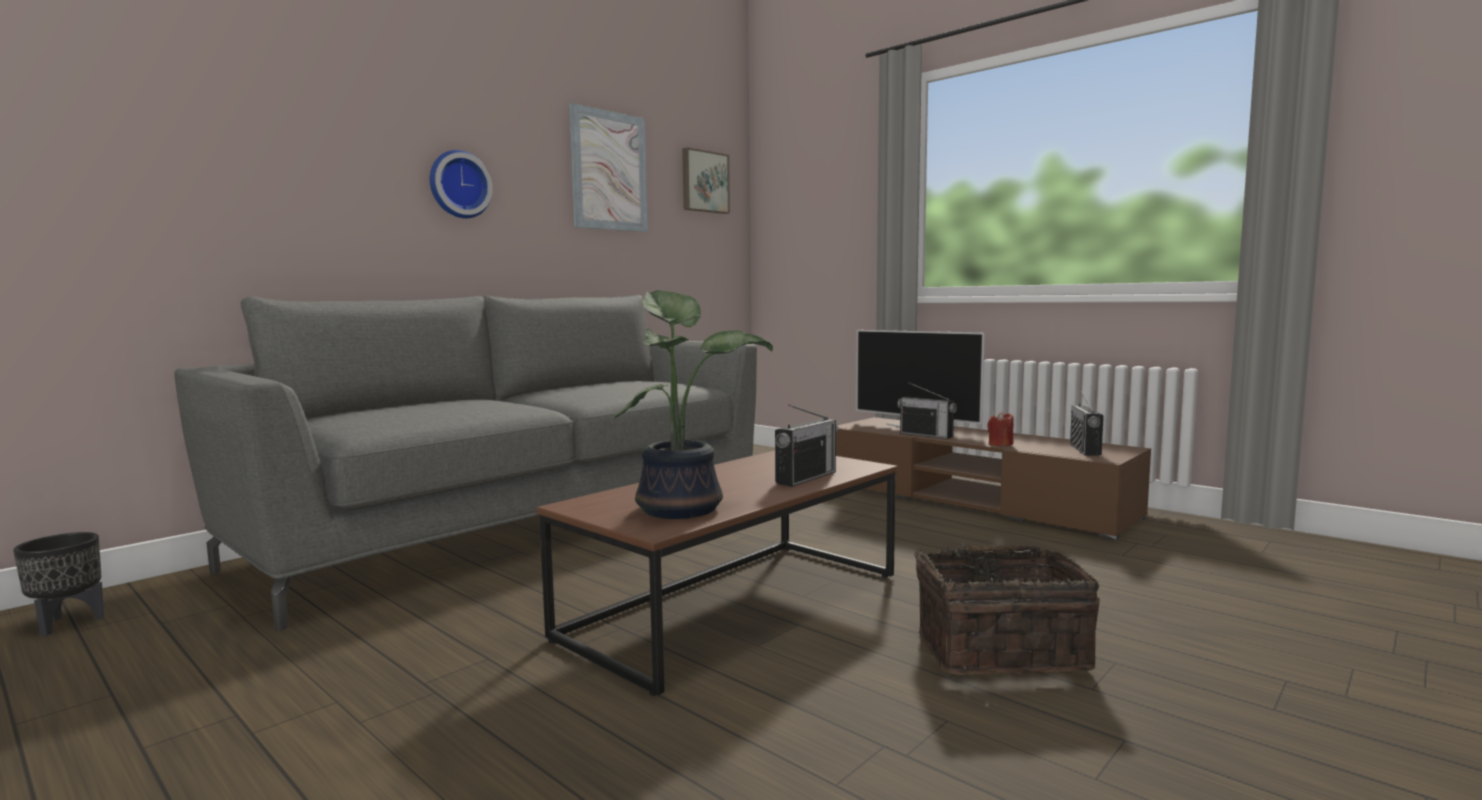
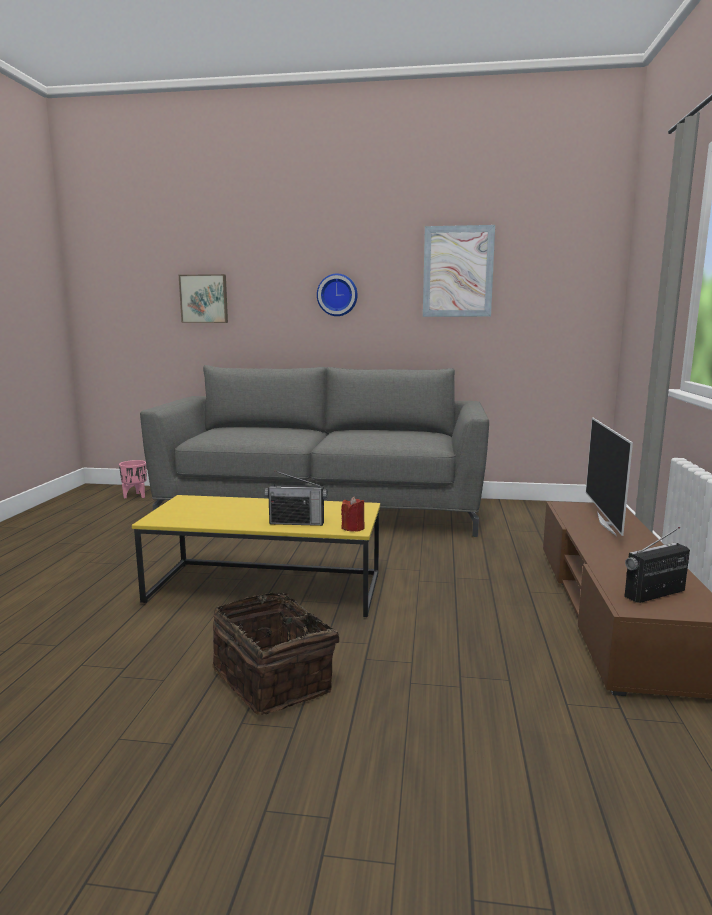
camera: 55 degrees right, 5 degrees up
(68, 623) = (135, 496): black planter -> pink planter
(682, 507) = (199, 515): potted plant -> none
(704, 182) = (562, 268): picture -> picture (204, 299)
(736, 606) = (265, 589): brown coffee table -> yellow coffee table
(926, 435) = (583, 531): radio -> none
(1000, 444) = (601, 559): red candle -> red candle (353, 528)

